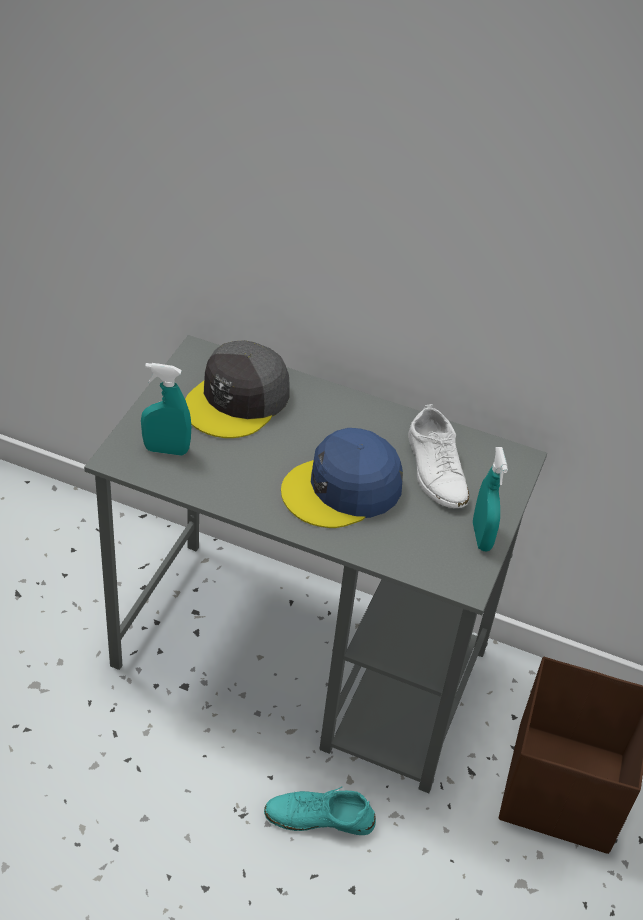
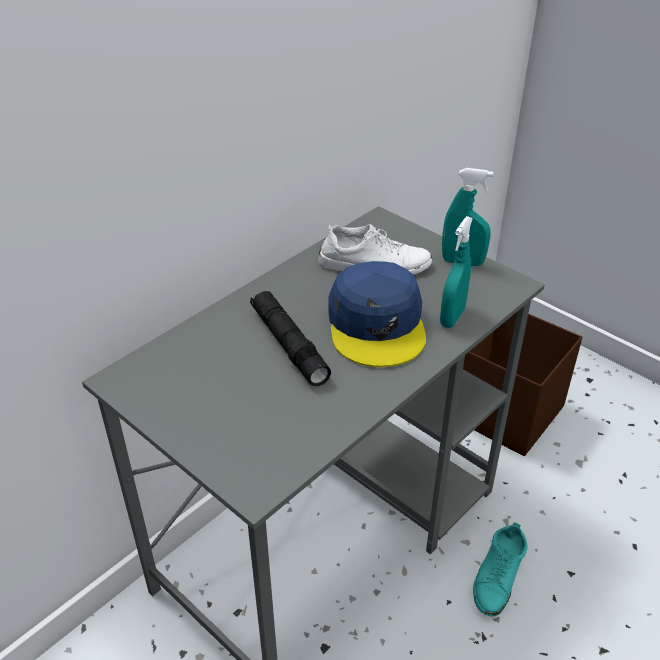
camera: 65 degrees left, 5 degrees down
(166, 450) = (263, 440): turquoise spray bottle -> turquoise spray bottle (452, 317)
(238, 400) = (215, 366): grey cap -> none
(286, 437) = (289, 344): none -> black flashlight

